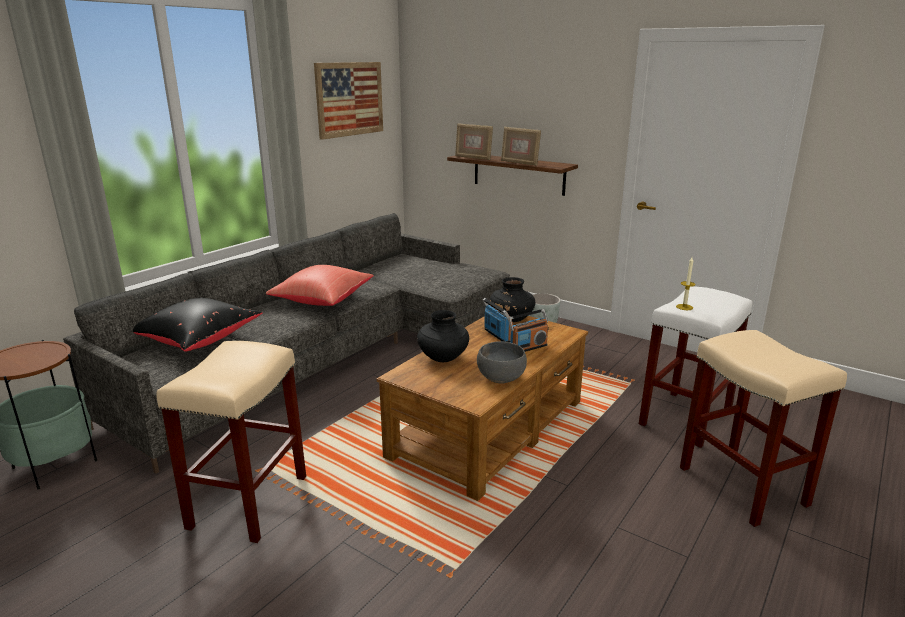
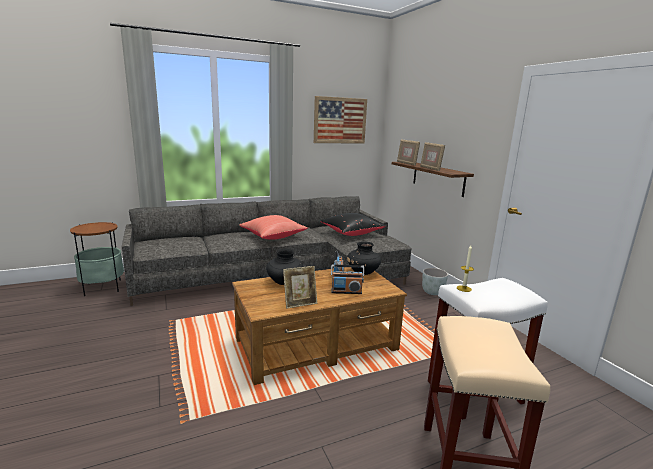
camera: 30 degrees right, 5 degrees down
(197, 340) = (185, 241): black pillow -> black pillow (351, 233)
(249, 500) = (148, 334): beige stool -> none
(501, 377) = (300, 303): grey bowl -> picture frame

